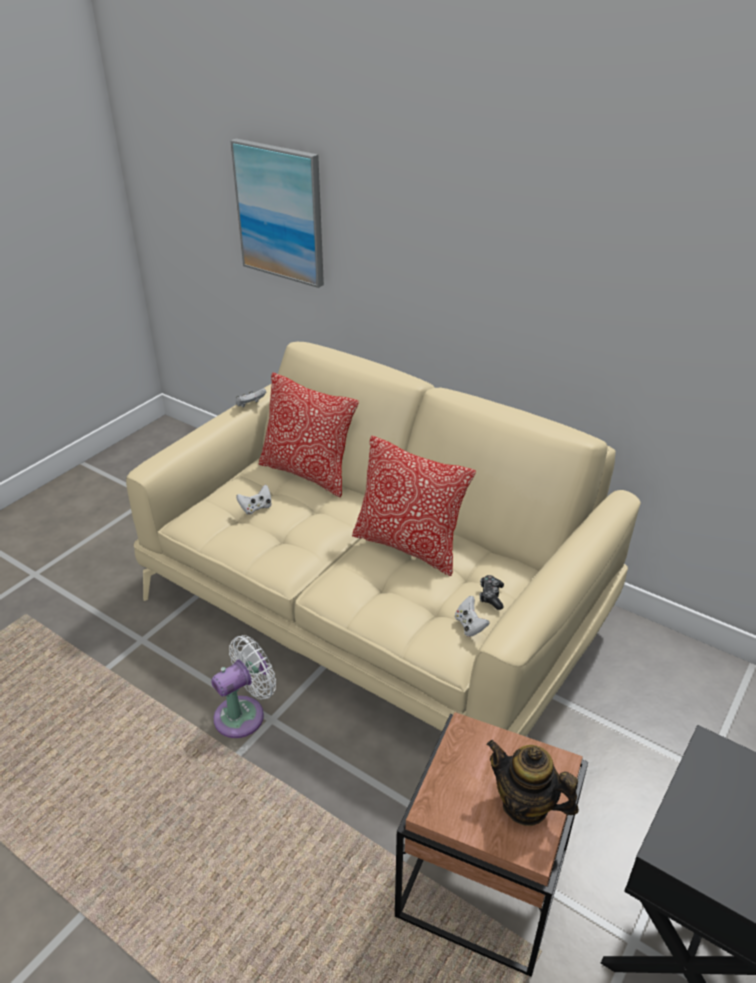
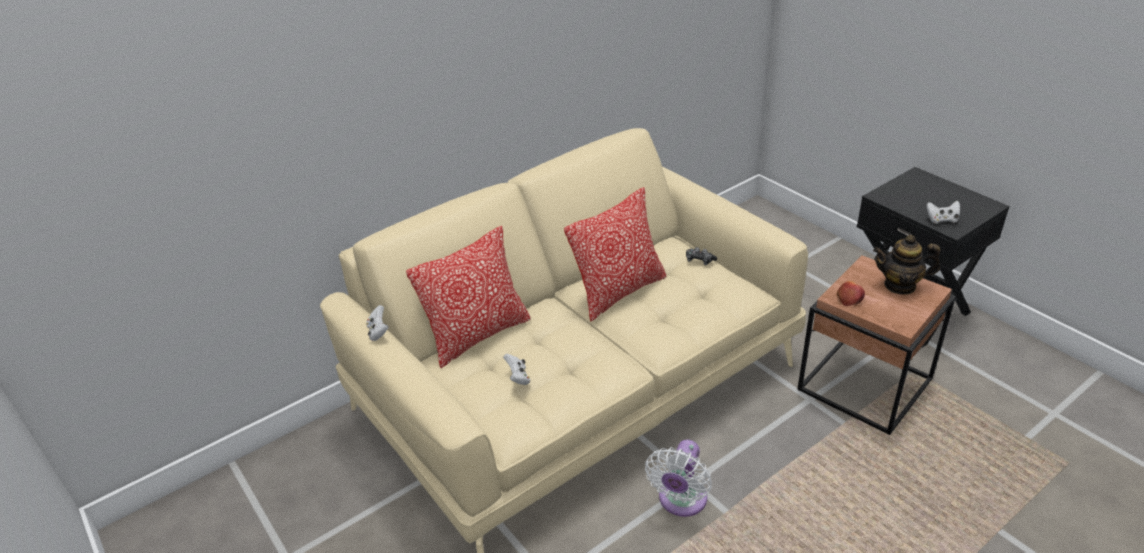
camera: 70 degrees left, 0 degrees up
(244, 714) = (681, 501): white fan -> white fan turned 135 degrees counterclockwise
(280, 213) = (250, 133): picture -> none
(469, 625) = (728, 277): white game controller -> white game controller (941, 220)
(469, 745) = (849, 298): none -> apple
(525, 805) = (900, 285): teapot -> teapot turned 45 degrees clockwise

